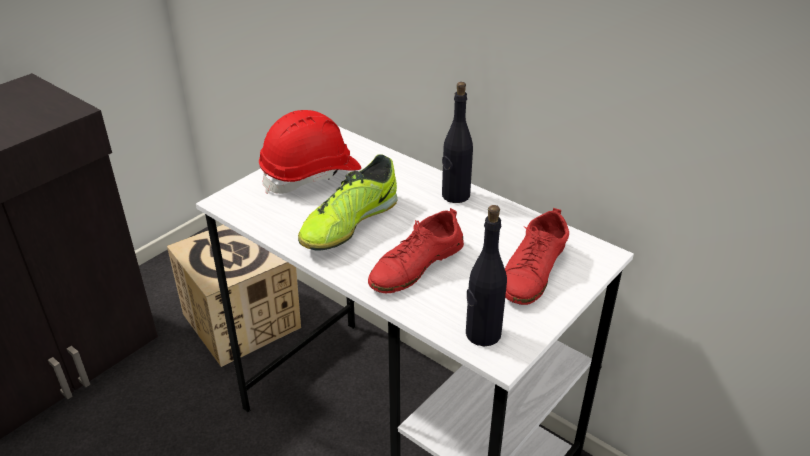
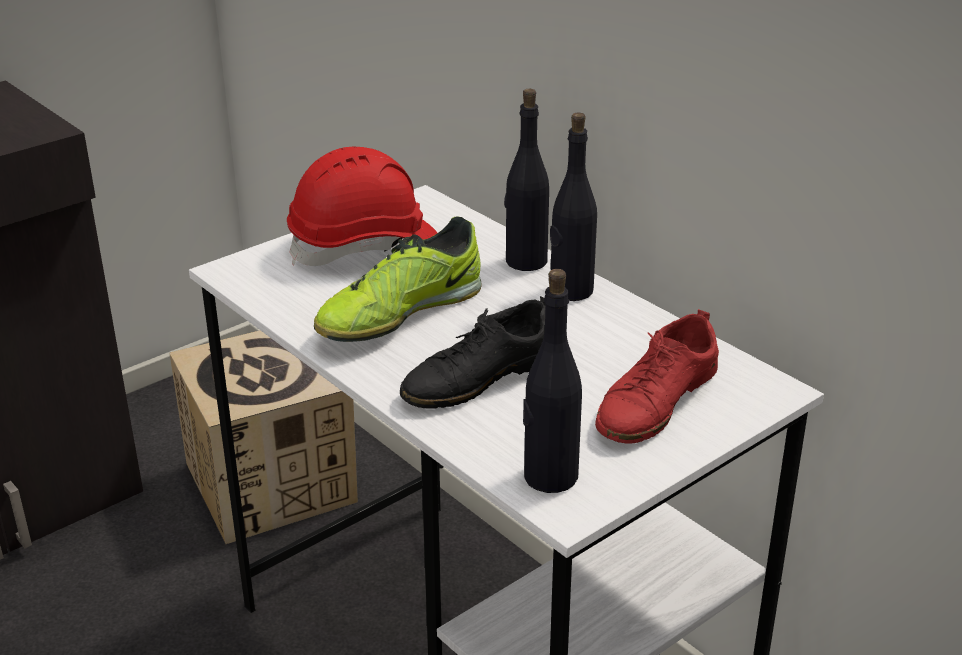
camera: 10 degrees right, 5 degrees down
(416, 265) = (480, 377): red shoe -> black shoe
(420, 176) = (525, 261): none -> black bottle

